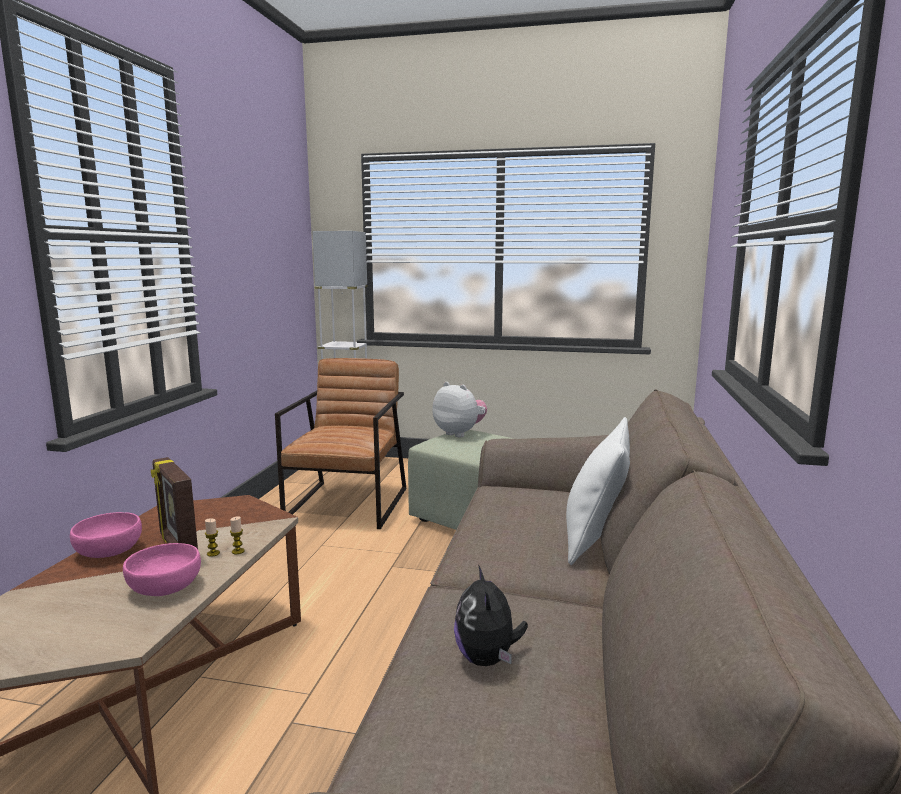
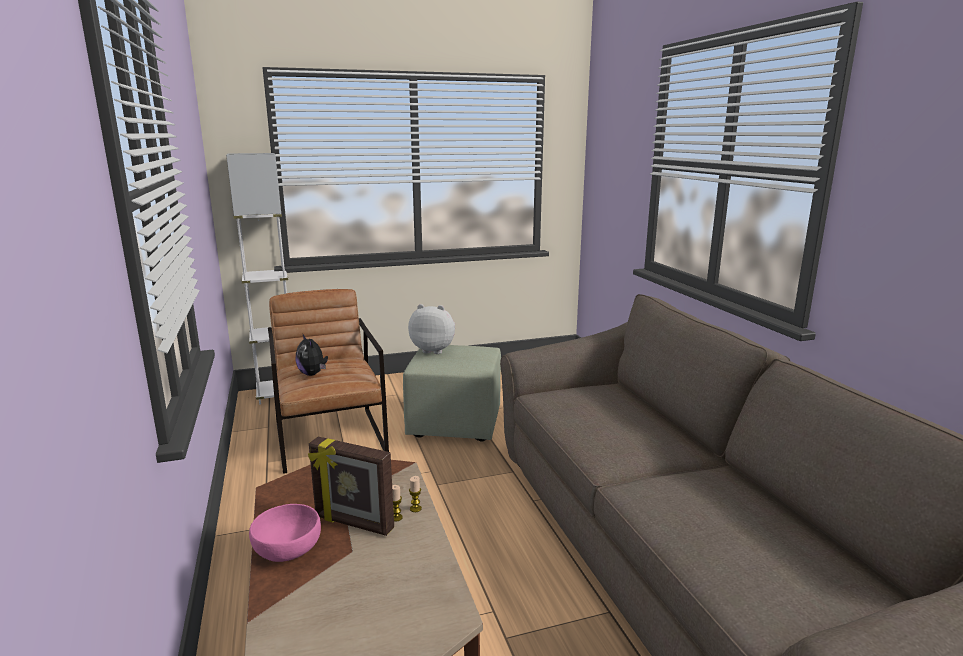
camera: 30 degrees left, 5 degrees up
(165, 588) = (405, 562): pink bowl -> none
(487, 659) = (717, 524): plush toy -> plush toy (313, 374)
(594, 540) = (659, 420): white pillow -> none

